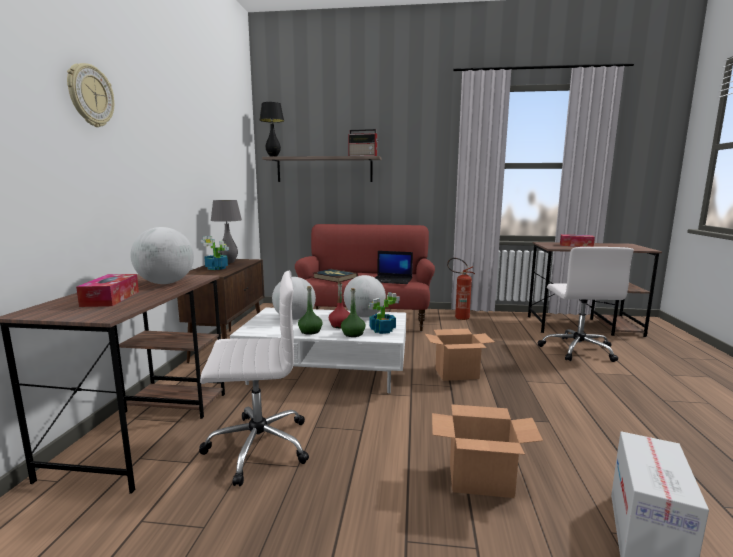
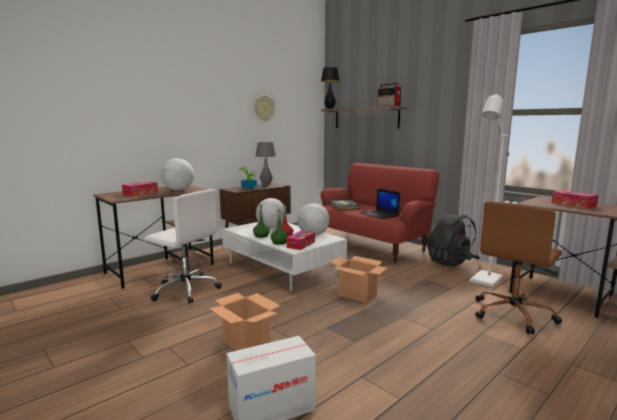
camera: 40 degrees right, 0 degrees up
(90, 96) = (161, 87): wall clock -> wall clock (264, 108)
(382, 330) = (301, 244): potted plant -> tissue box
(458, 317) = (451, 262): fire extinguisher -> black backpack
(511, 328) = (484, 281): none -> white floor lamp
(577, 349) = (513, 314): white office chair -> brown office chair

